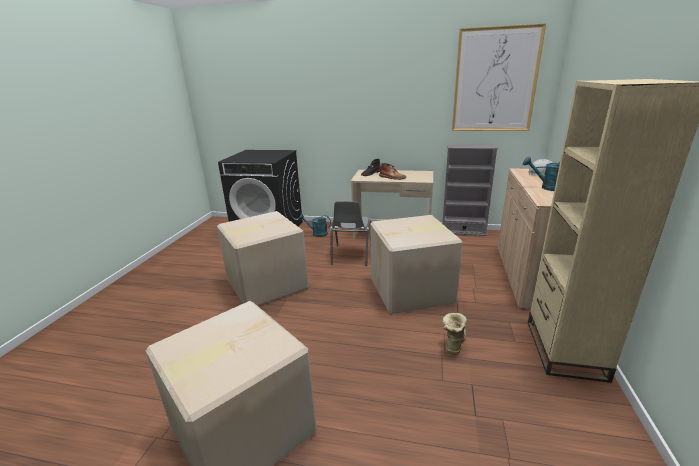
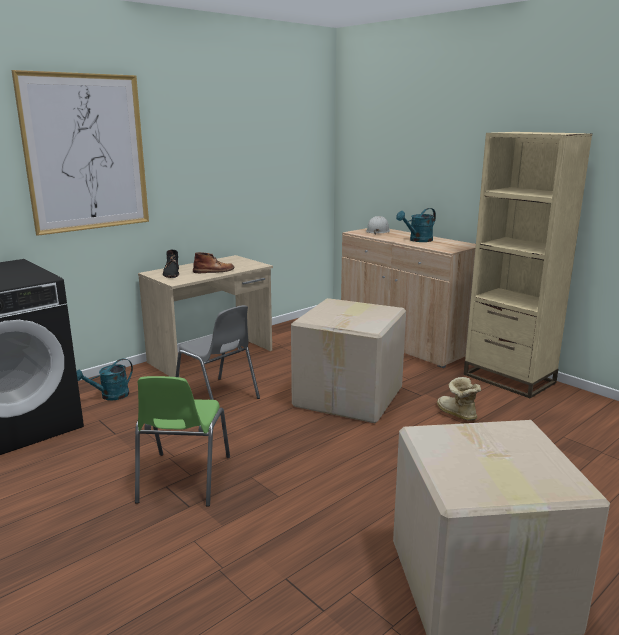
camera: 55 degrees left, 5 degrees down
(266, 284) = (183, 480): cardboard box -> green chair
(463, 231) = (280, 327): grey bookcase -> none
(495, 81) = (285, 134): picture -> picture (86, 153)

